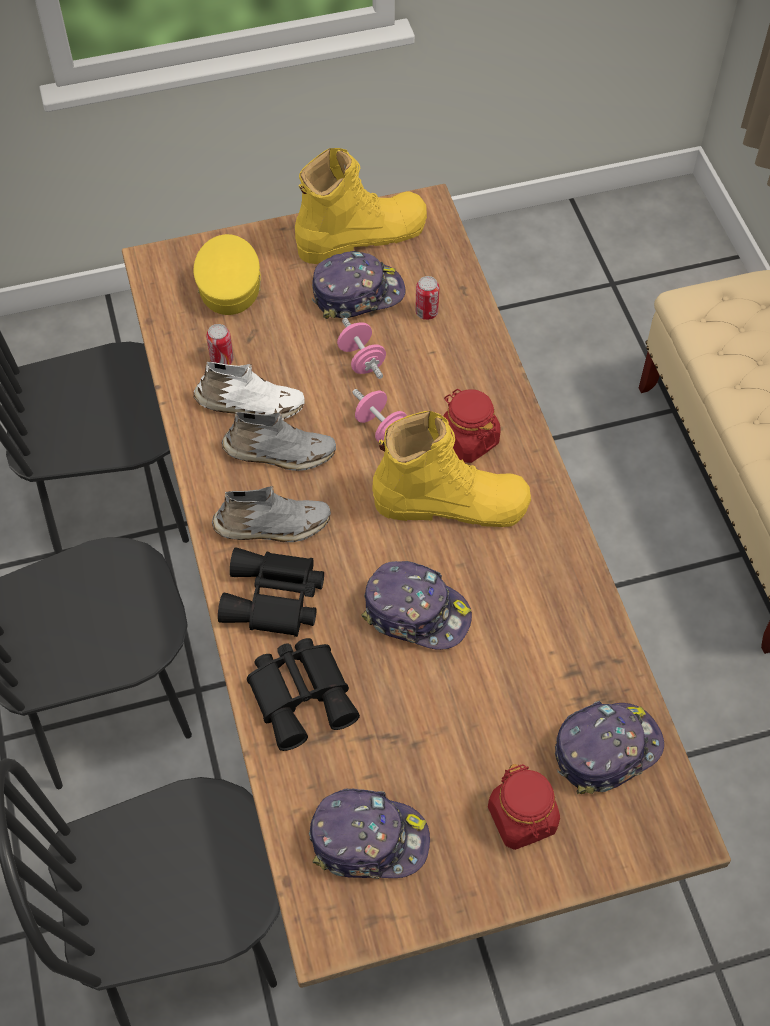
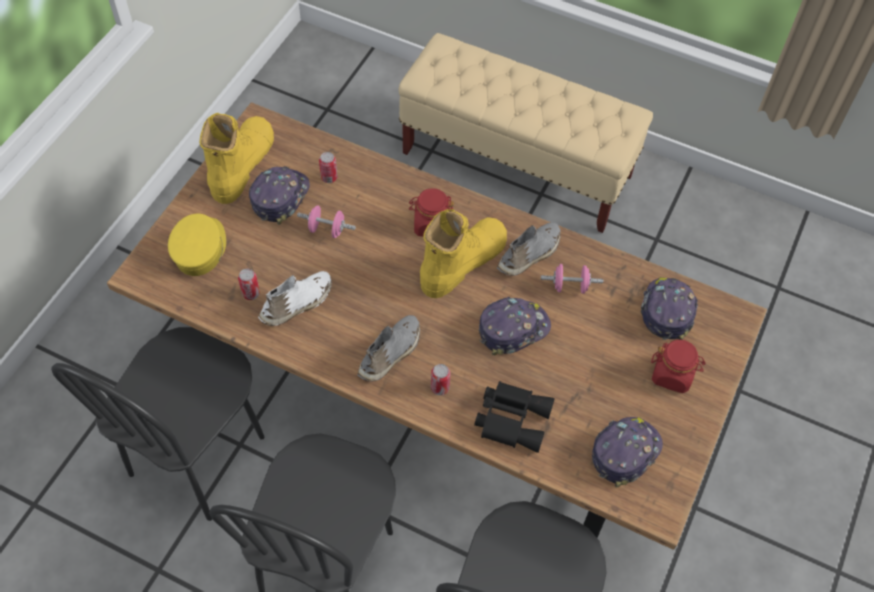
camera: 50 degrees left, 0 degrees up
(229, 284) = (200, 250): yellow cap -> yellow cap turned 60 degrees clockwise
(274, 600) = (440, 388): black binoculars -> can
(279, 453) = (346, 314): grey shoe -> grey shoe (530, 254)
(381, 428) = (381, 256): pink dumbbell -> pink dumbbell (570, 286)

